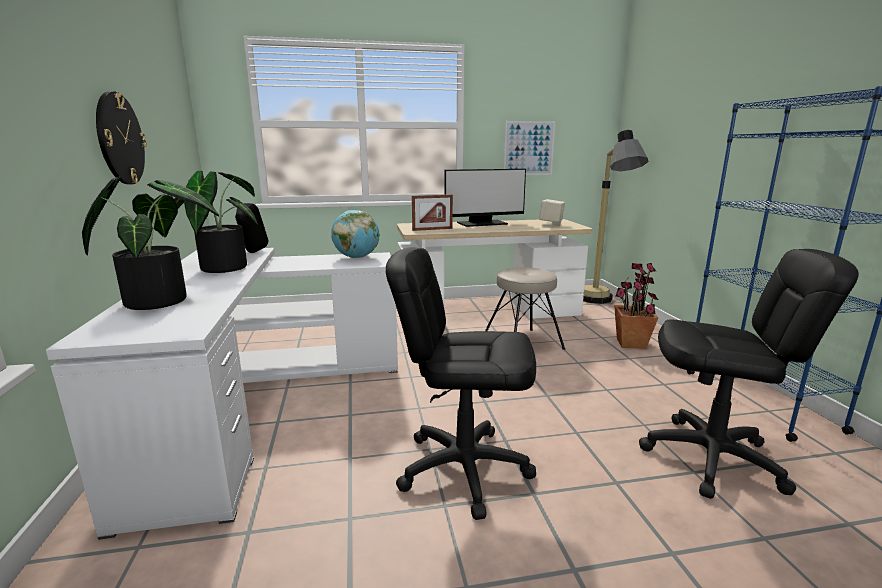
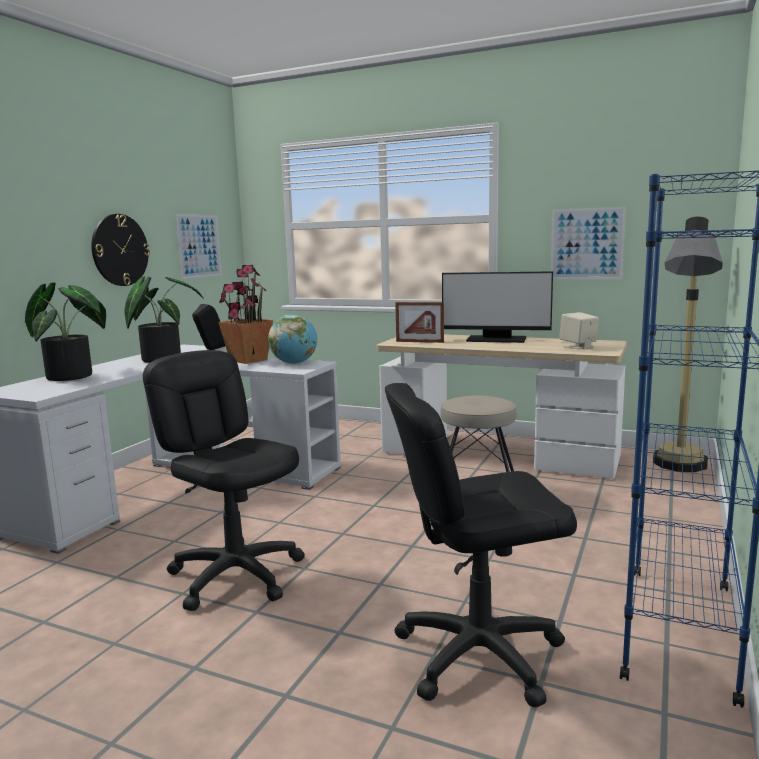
camera: 35 degrees right, 5 degrees down
(173, 140) = (199, 246): none -> picture
(630, 343) = (621, 524): potted plant -> potted plant (248, 360)
(712, 458) = (478, 654): black office chair -> black office chair turned 120 degrees clockwise

